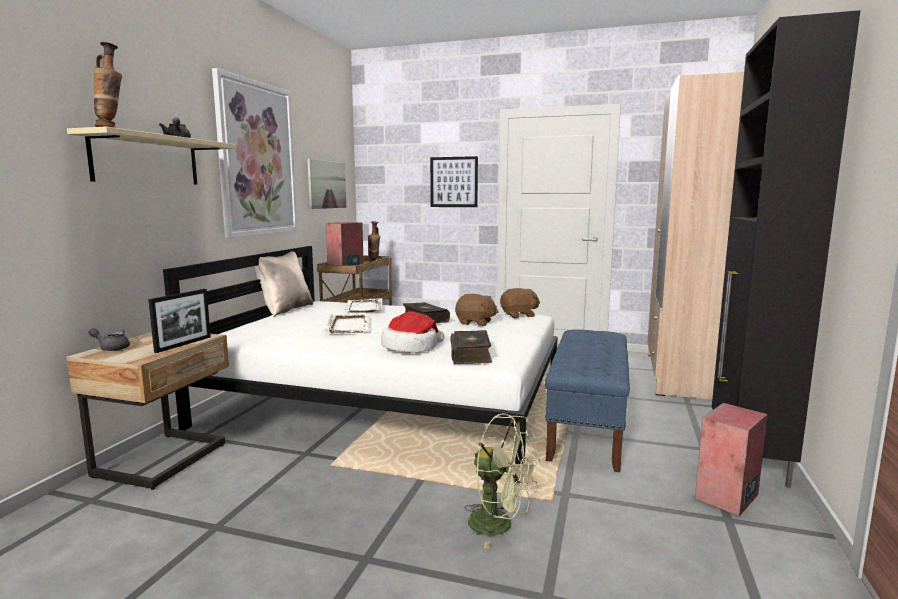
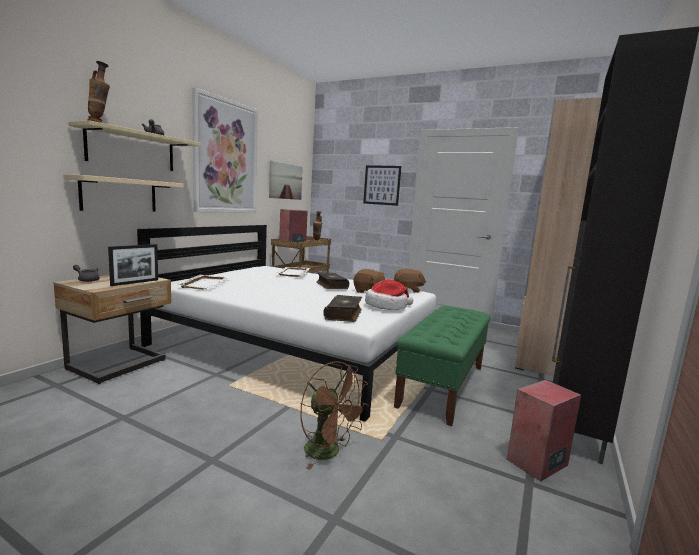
camera: 10 degrees right, 0 degrees up
(136, 224) = (119, 195): none -> beige shelf
(285, 310) = (237, 269): beige pillow -> none
(348, 325) = (271, 284): white tray -> white tray (204, 283)
(411, 347) = (303, 303): hat -> hat (387, 306)
(500, 525) = (329, 452): green fan -> brown fan
(587, 427) = (442, 385): blue bench -> green bench

